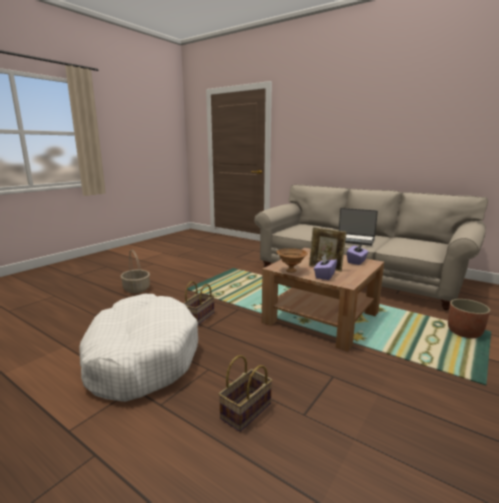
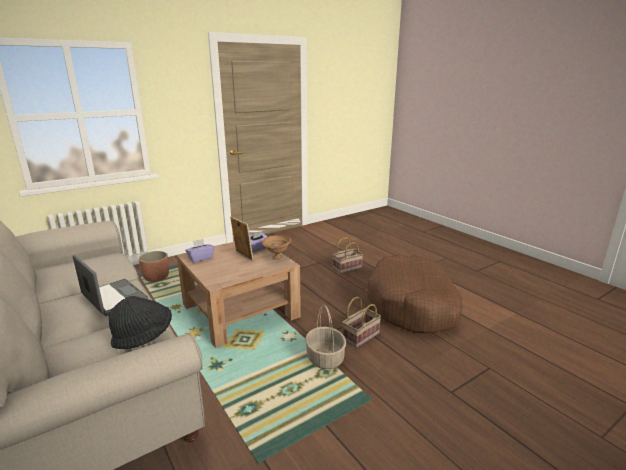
camera: 160 degrees left, 5 degrees up
(137, 289) = (457, 422): basket -> basket (324, 358)
(140, 357) = (413, 305): white dog bed -> brown dog bed
(301, 231) = (143, 336): none -> black hat

